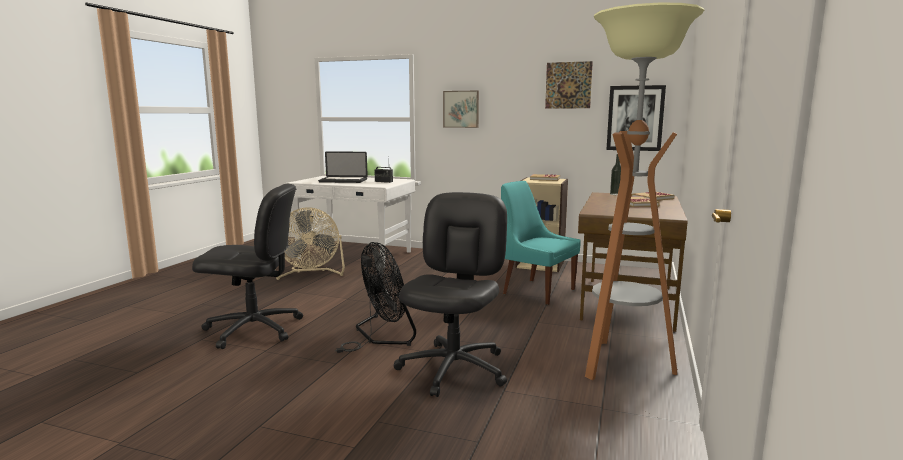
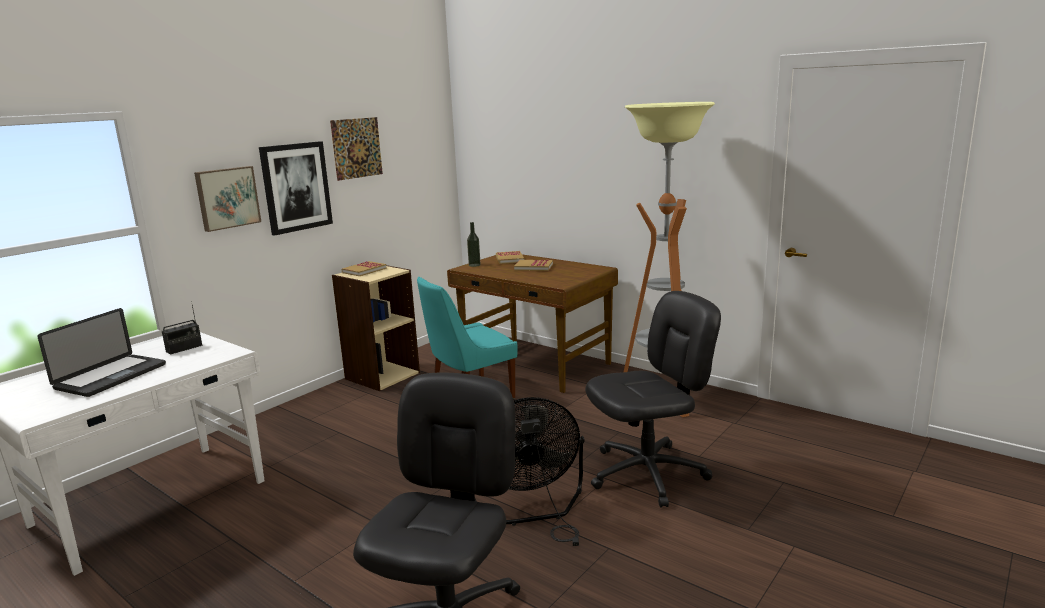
camera: 70 degrees left, 5 degrees up
(308, 274) = (202, 562): beige fan -> none
(454, 368) = (648, 473): black office chair -> black office chair turned 120 degrees clockwise
(635, 118) = (421, 179): picture -> picture (296, 187)

